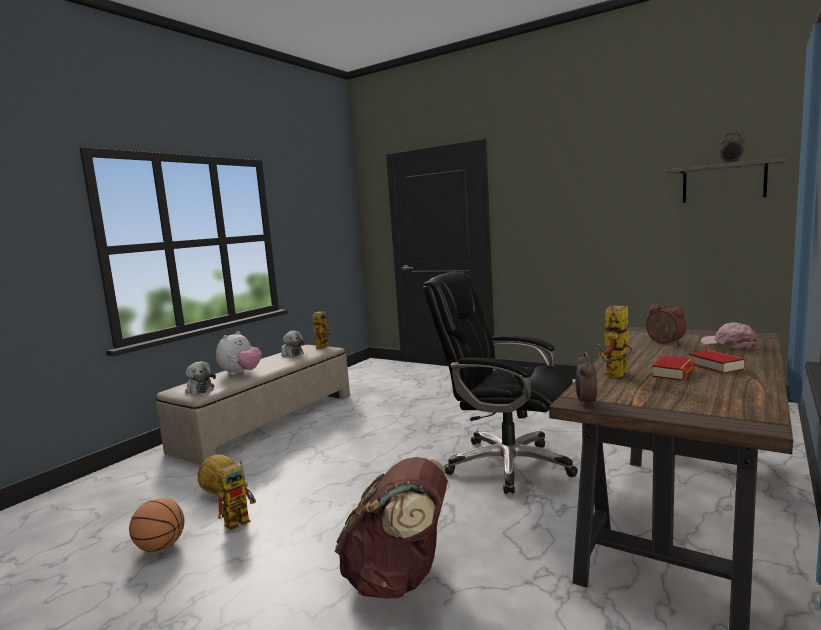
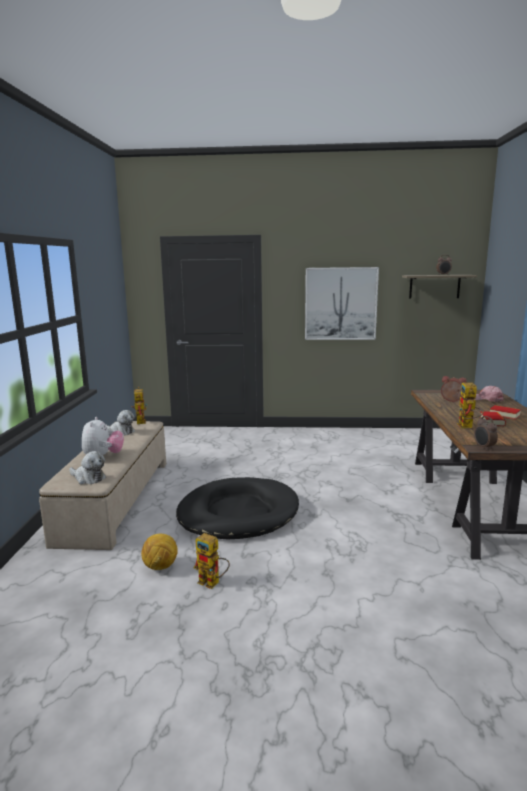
camera: 30 degrees left, 5 degrees up
(161, 547) = (172, 622): basketball -> none
(241, 520) = (213, 582): toy robot -> toy robot turned 105 degrees clockwise
(353, 456) = (238, 513): none -> black dog bed
(399, 578) = (379, 586): brown backpack -> none
(506, 464) = (355, 497): black office chair -> none
(584, 216) = (340, 304): none -> picture

